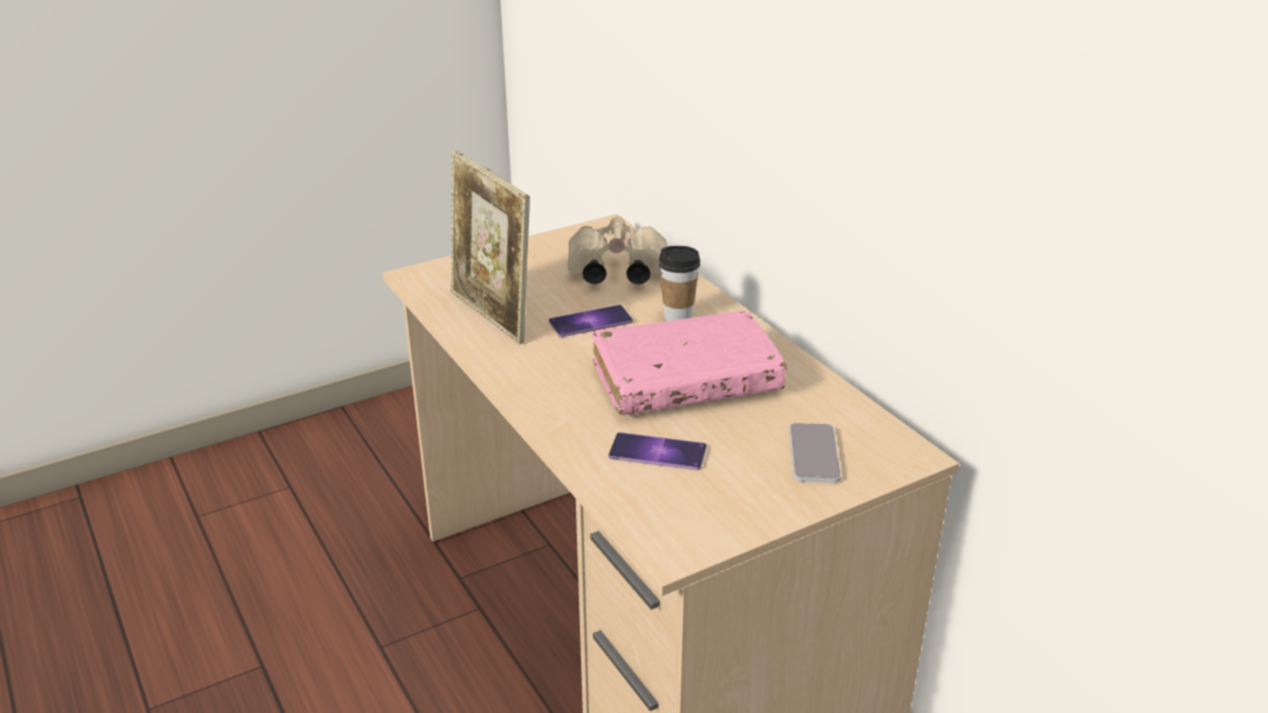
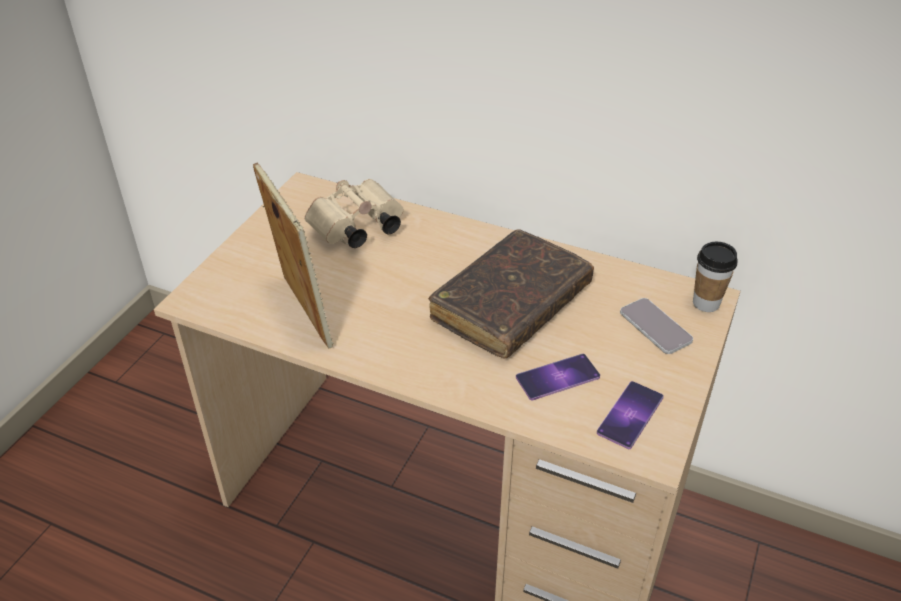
camera: 35 degrees left, 10 degrees up
(492, 316) = (302, 312): picture frame -> picture frame turned 135 degrees counterclockwise
(590, 322) = (386, 283): phone -> phone (630, 415)
(678, 316) = (446, 250): cup -> cup (706, 303)
(686, 380) = (511, 305): pink book -> brown book

